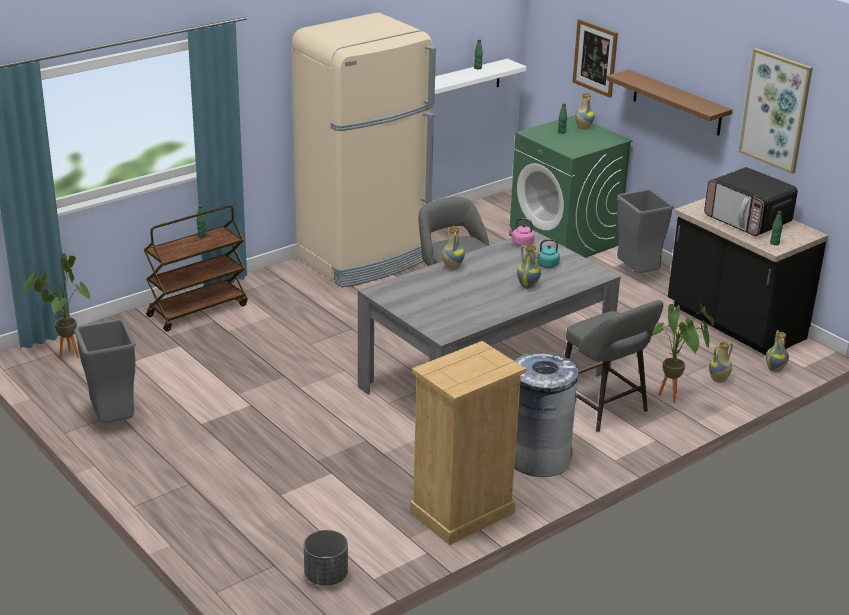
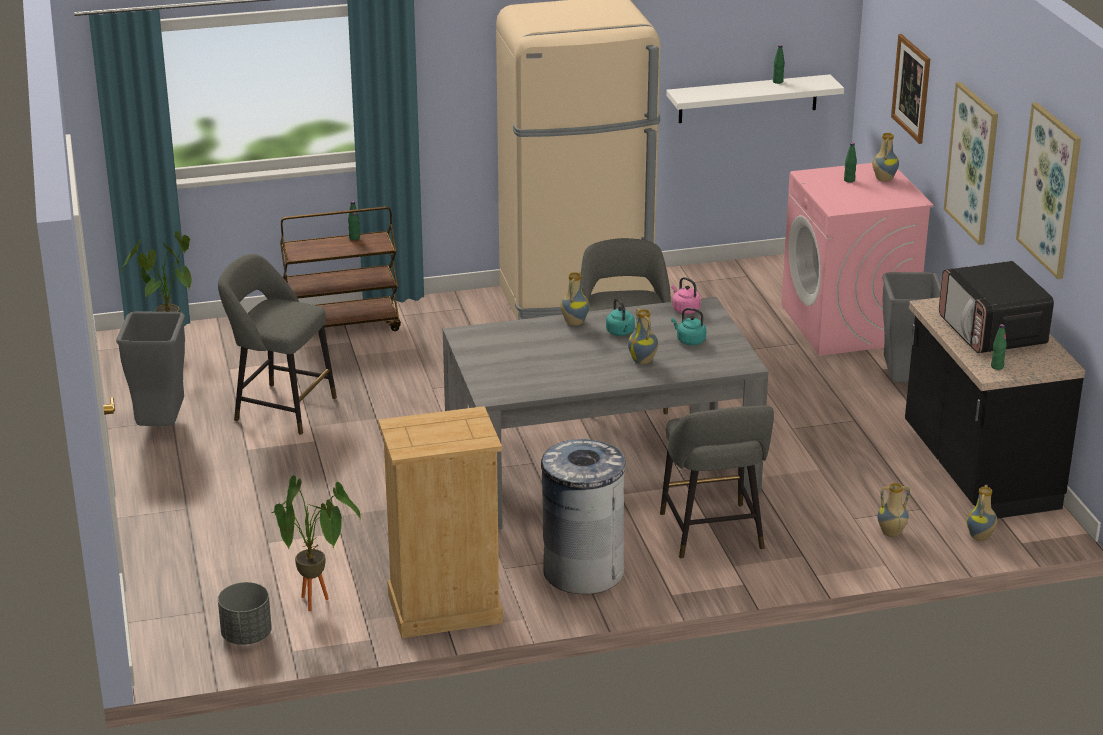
camera: 25 degrees right, 0 degrees up
(201, 384) = (280, 408): none -> grey stool
(492, 268) = (620, 332): none -> turquoise kettle
(565, 240) = (848, 325): green washing machine -> pink washing machine
(675, 398) = (813, 542): potted plant -> potted plant (317, 605)
(677, 103) = (973, 162): brown shelf -> picture

